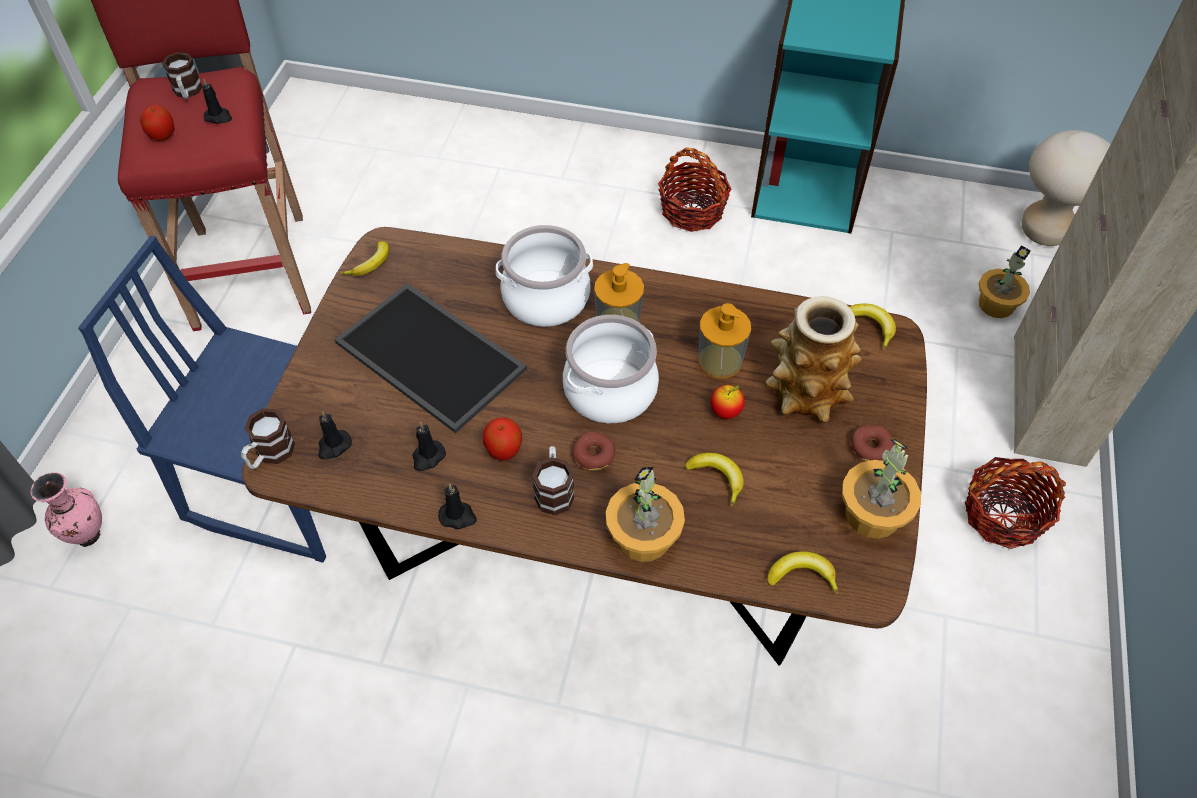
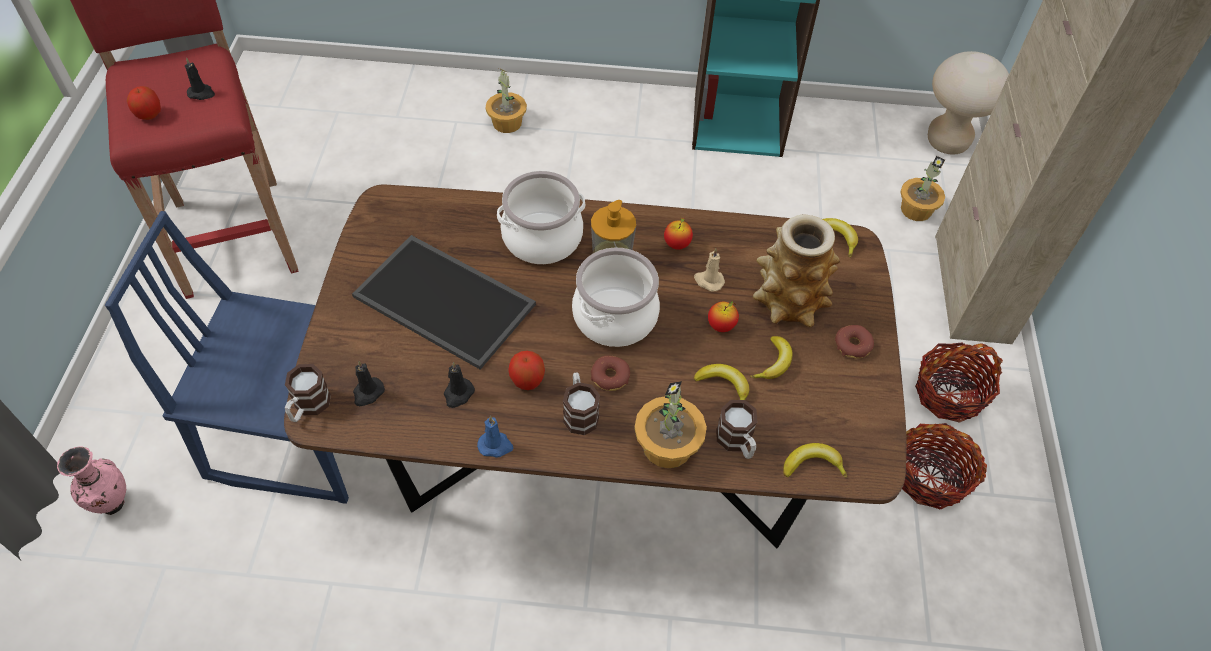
camera: 10 degrees left, 0 degrees up
(187, 92) = (166, 72): mug -> mug (737, 442)
(371, 264) = (374, 221): banana -> banana (774, 363)
(458, 516) = (495, 445): black candle -> blue candle
(692, 211) = (639, 147): basket -> basket (930, 477)
(692, 318) = (677, 244): none -> apple
(720, 361) = (708, 281): soap dispenser -> beige candle
(871, 515) = (863, 404): potted plant -> potted plant (507, 123)

